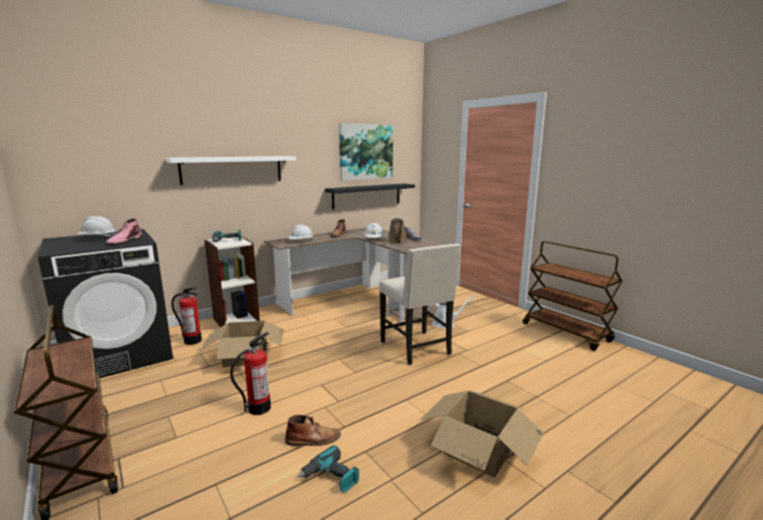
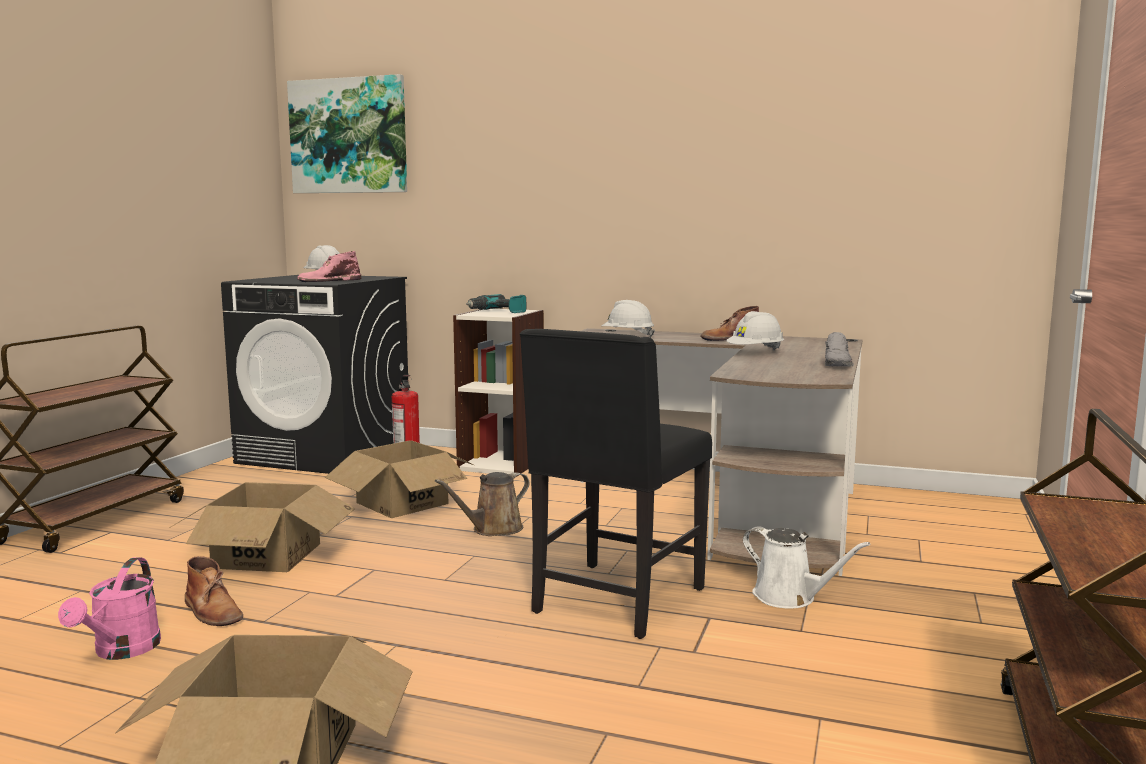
camera: 55 degrees right, 5 degrees down
(232, 169) = (545, 187): white shelf -> none
(259, 408) = (268, 555): fire extinguisher -> cardboard box
(330, 478) = (121, 651): power drill -> pink watering can
(366, 152) = (857, 148): picture -> picture (349, 136)
(367, 195) = (853, 259): black shelf -> none
(397, 241) = (782, 362): brown watering can -> brown watering can (493, 529)
(417, 348) = (615, 601): beige chair -> black chair

